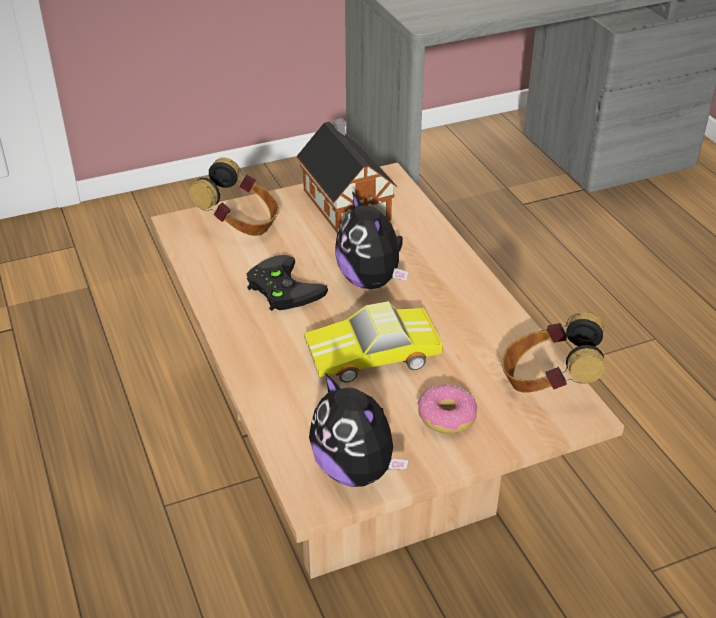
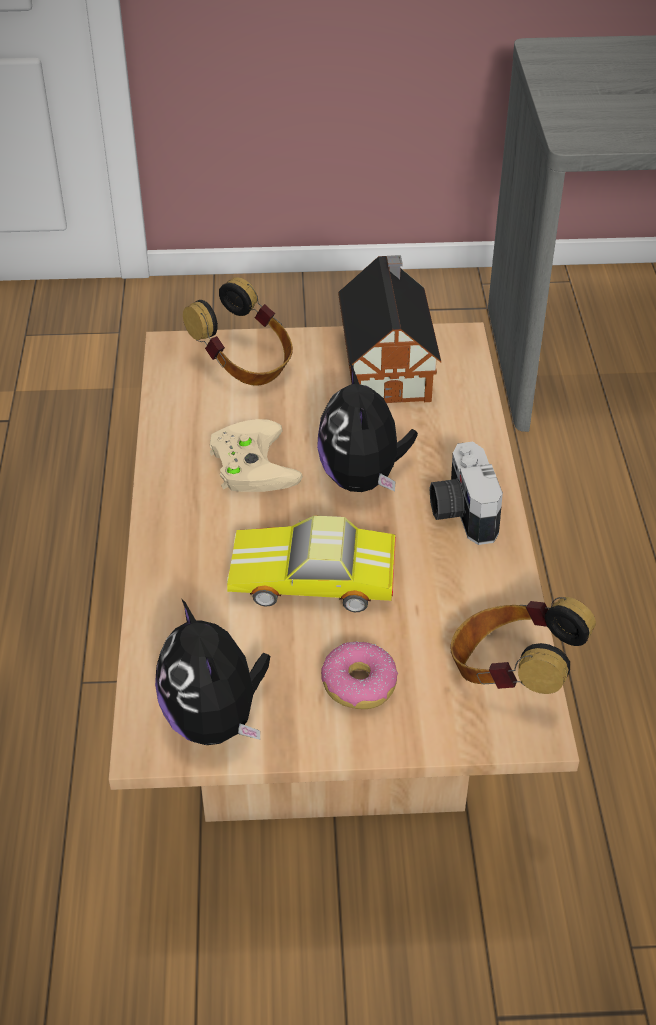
camera: 20 degrees right, 5 degrees up
(281, 288) = (249, 462): black game controller -> beige game controller
(452, 286) = (460, 512): none -> camera

